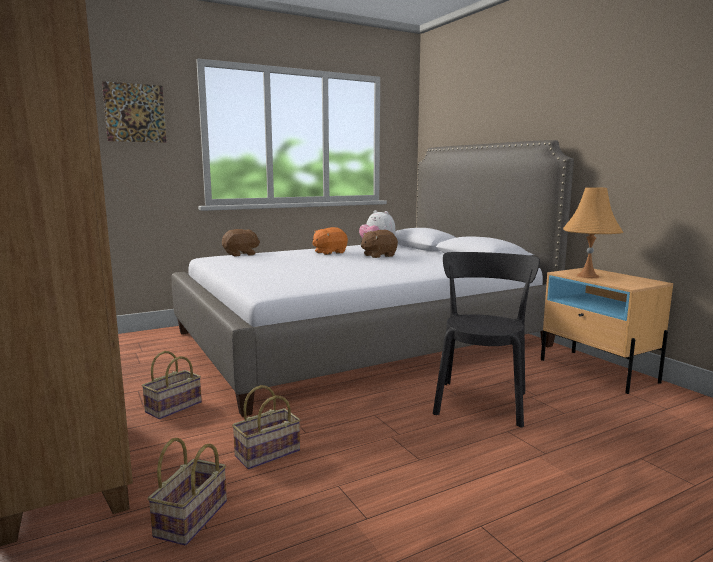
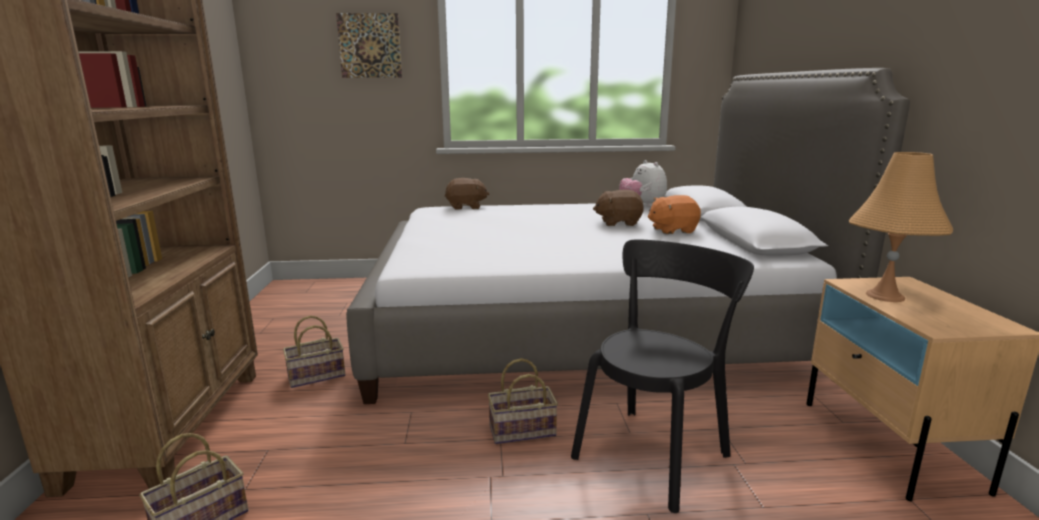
camera: 25 degrees right, 5 degrees up
(266, 454) = (340, 461): basket -> basket (521, 432)
(329, 252) = (565, 212): orange plush toy -> orange plush toy (672, 230)

